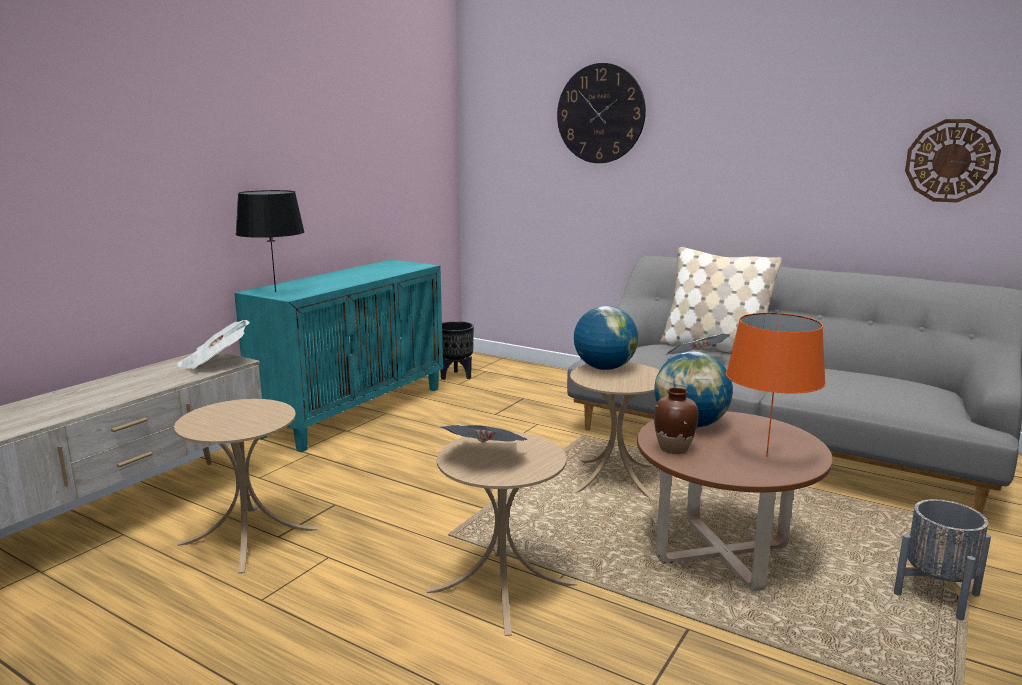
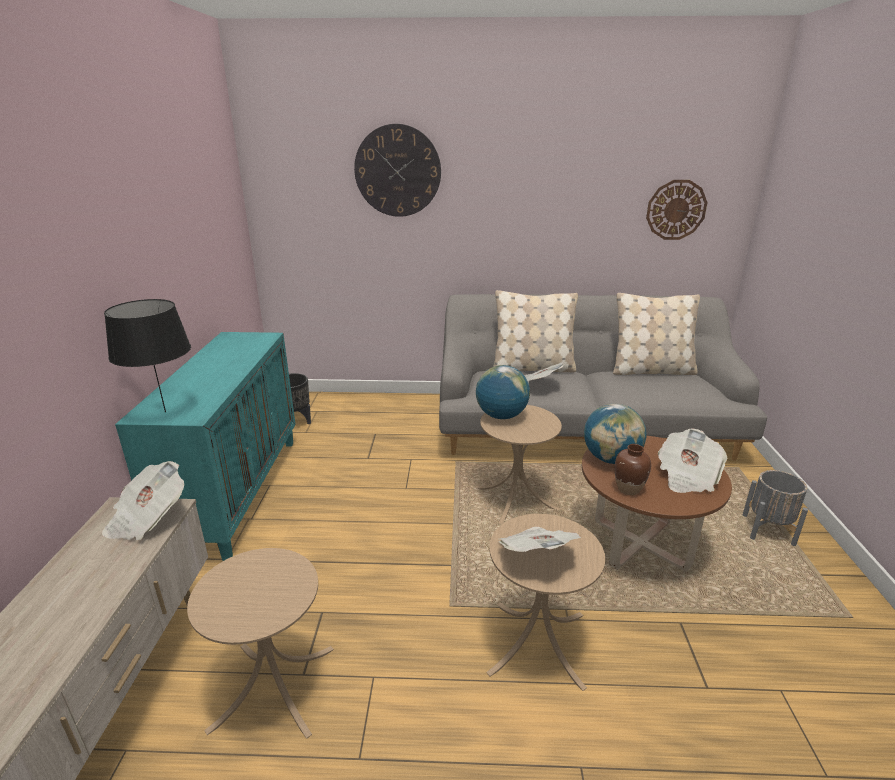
camera: 30 degrees left, 10 degrees up
(766, 456) = (687, 476): orange table lamp -> newspaper
(876, 374) = (651, 370): none -> beige pillow

